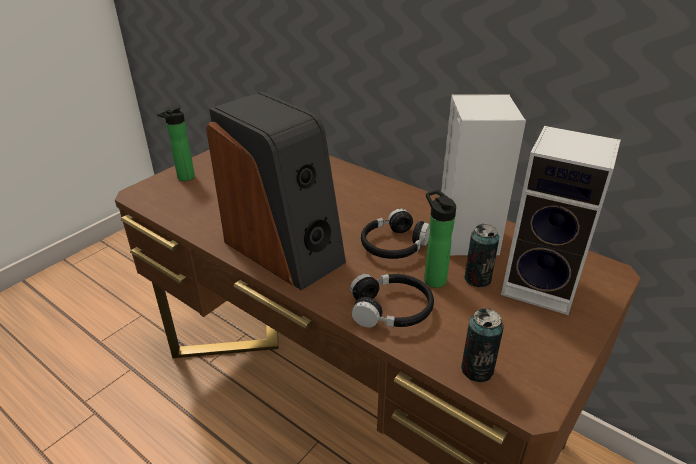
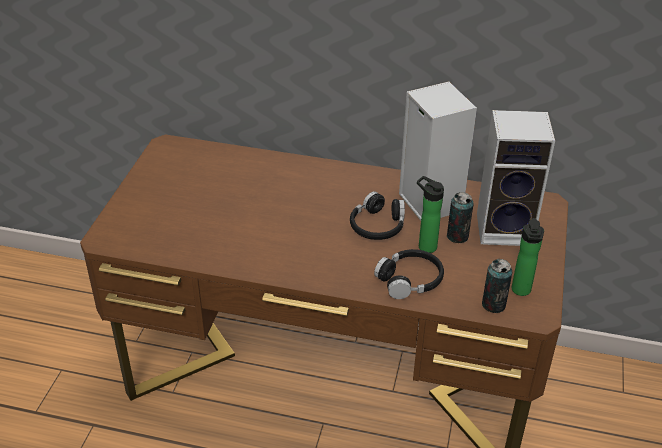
camera: 25 degrees left, 5 degrees up
(184, 178) = (135, 210): bottle -> bottle (521, 291)
(285, 250) = (291, 255): speaker -> none

